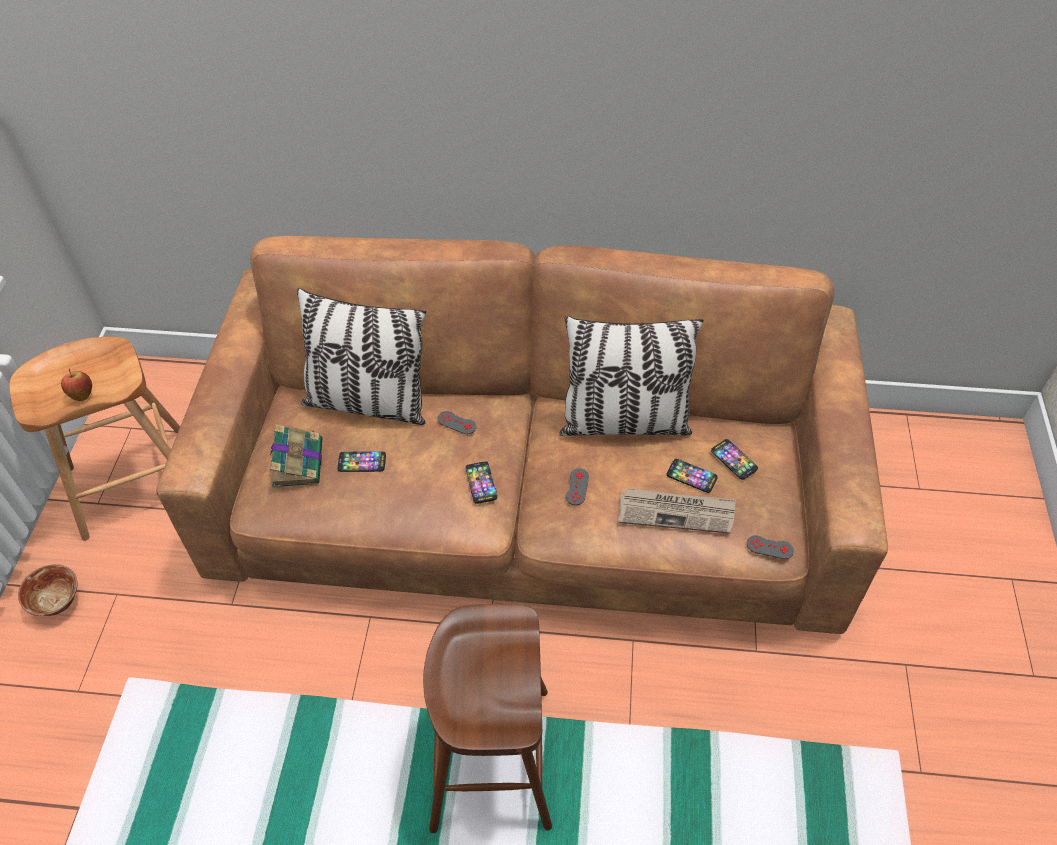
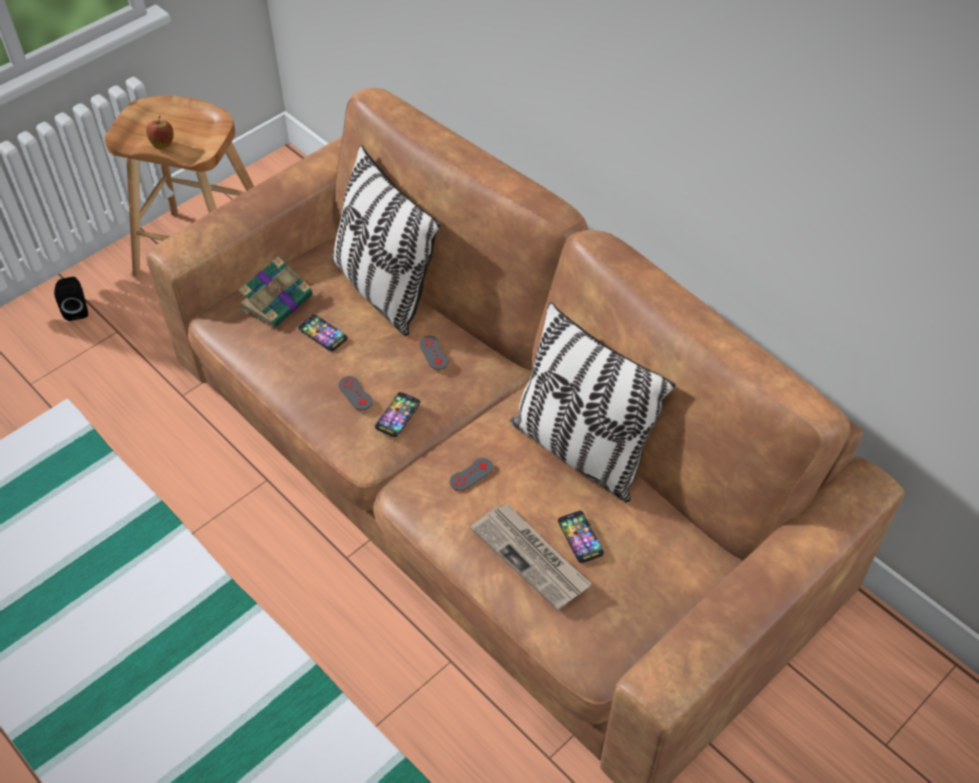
camera: 40 degrees right, 0 degrees up
(58, 602) = (77, 310): bowl -> black speaker
(491, 758) = (243, 661): brown stool -> none
(734, 460) = (639, 552): phone -> none
(769, 547) = (584, 651): grey game controller -> grey game controller (355, 393)

